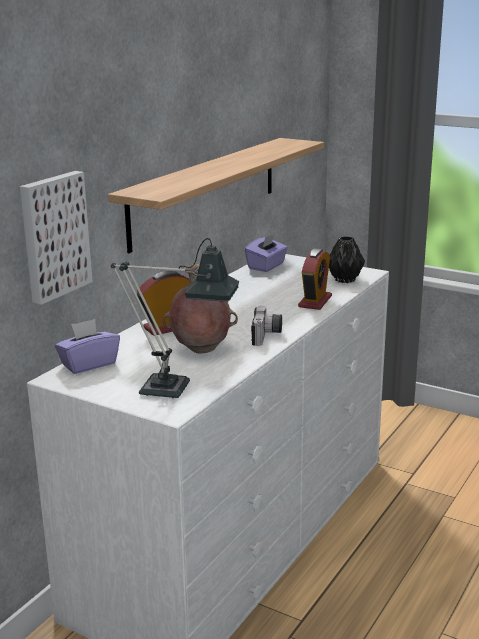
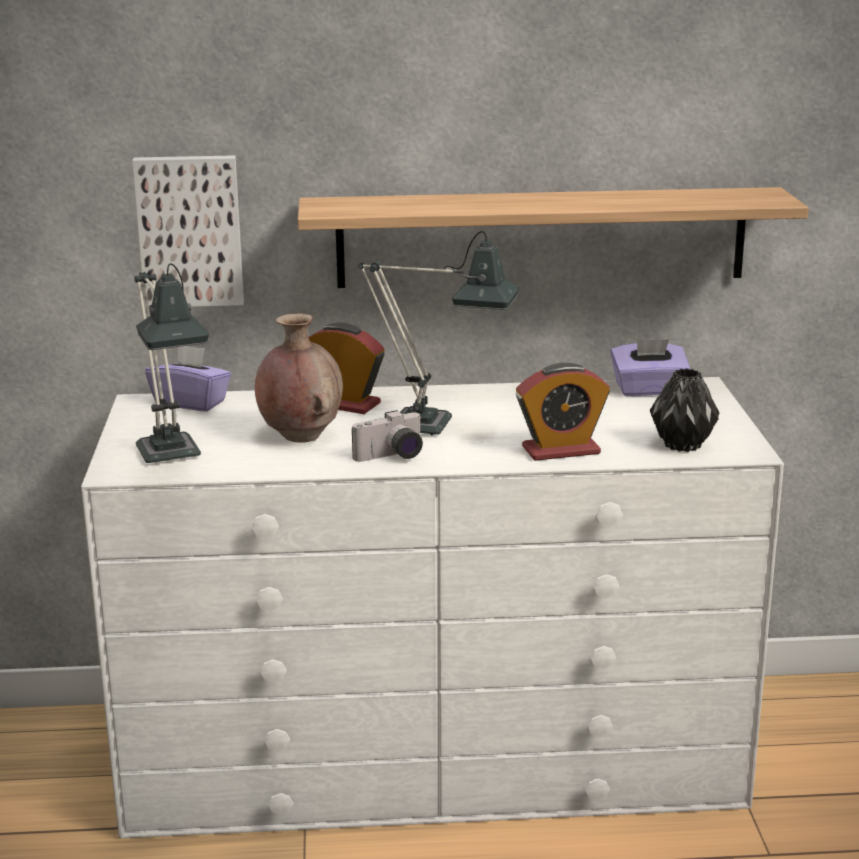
camera: 55 degrees right, 0 degrees up
(241, 316) = (436, 427): none -> table lamp

